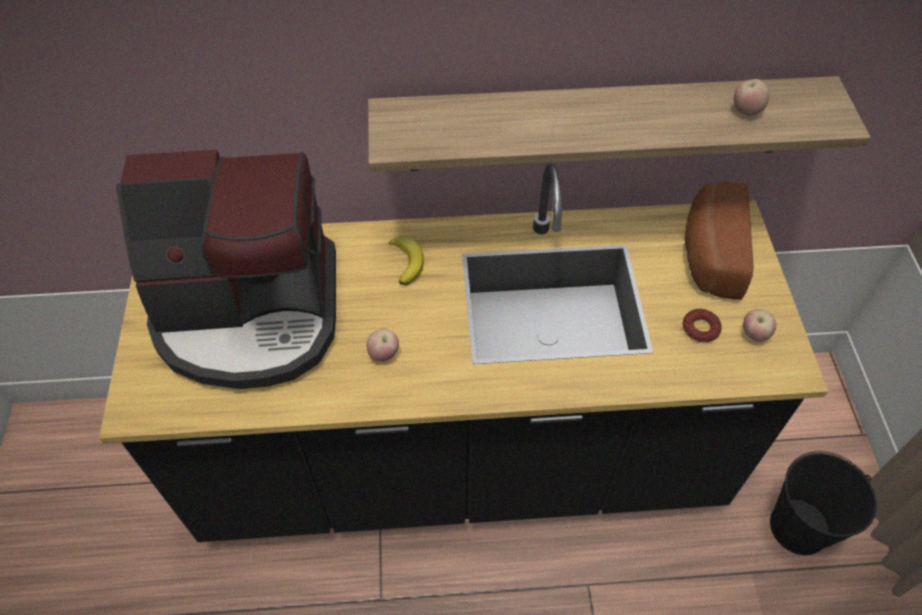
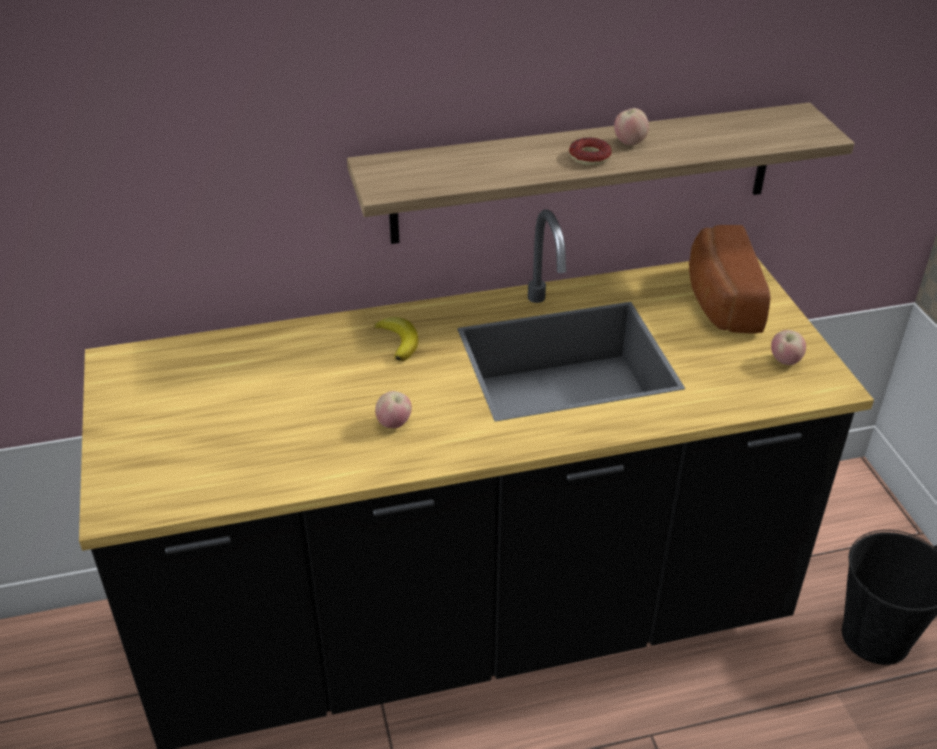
camera: 10 degrees left, 15 degrees down
(250, 314) = (232, 406): coffee machine -> none
(700, 328) = (728, 363): donut -> donut (589, 157)
(746, 111) = (730, 134): apple -> apple (629, 142)

